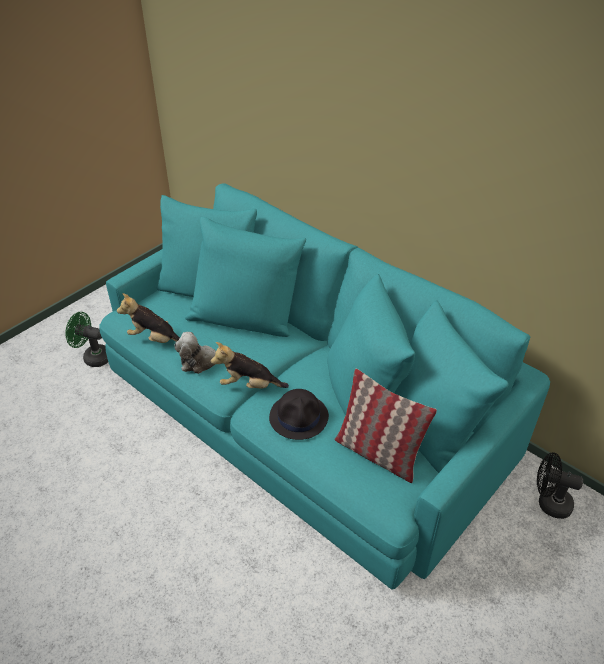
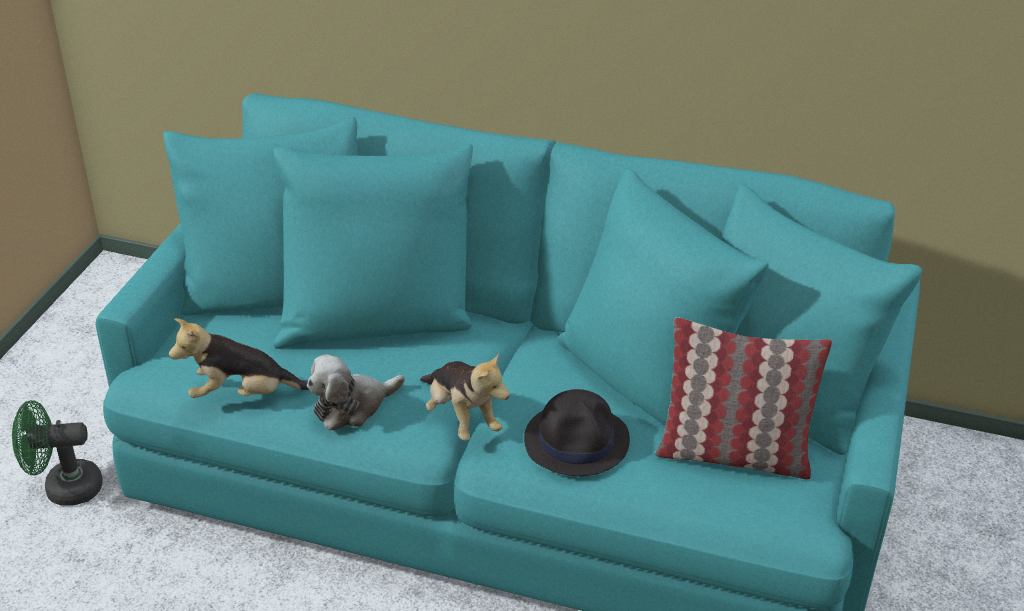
camera: 25 degrees left, 5 degrees down
(249, 385) = (461, 418): plush toy -> plush toy turned 105 degrees counterclockwise
(549, 503) = (954, 473): black fan -> none

